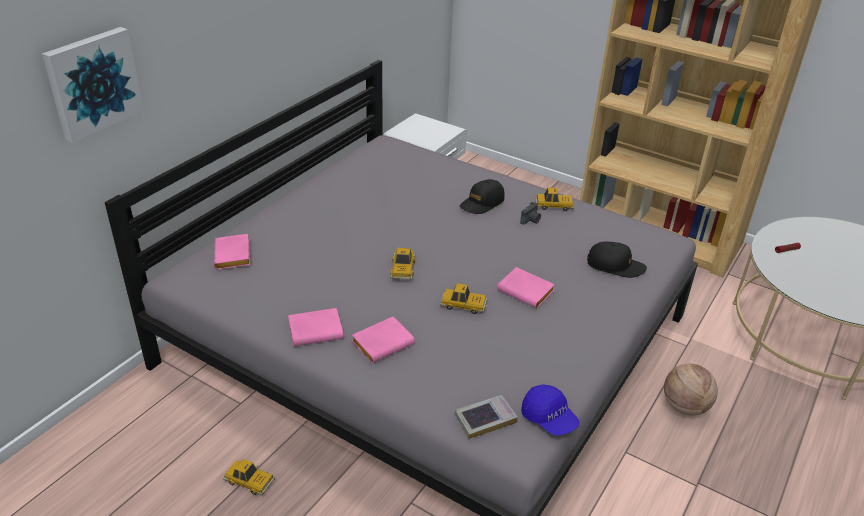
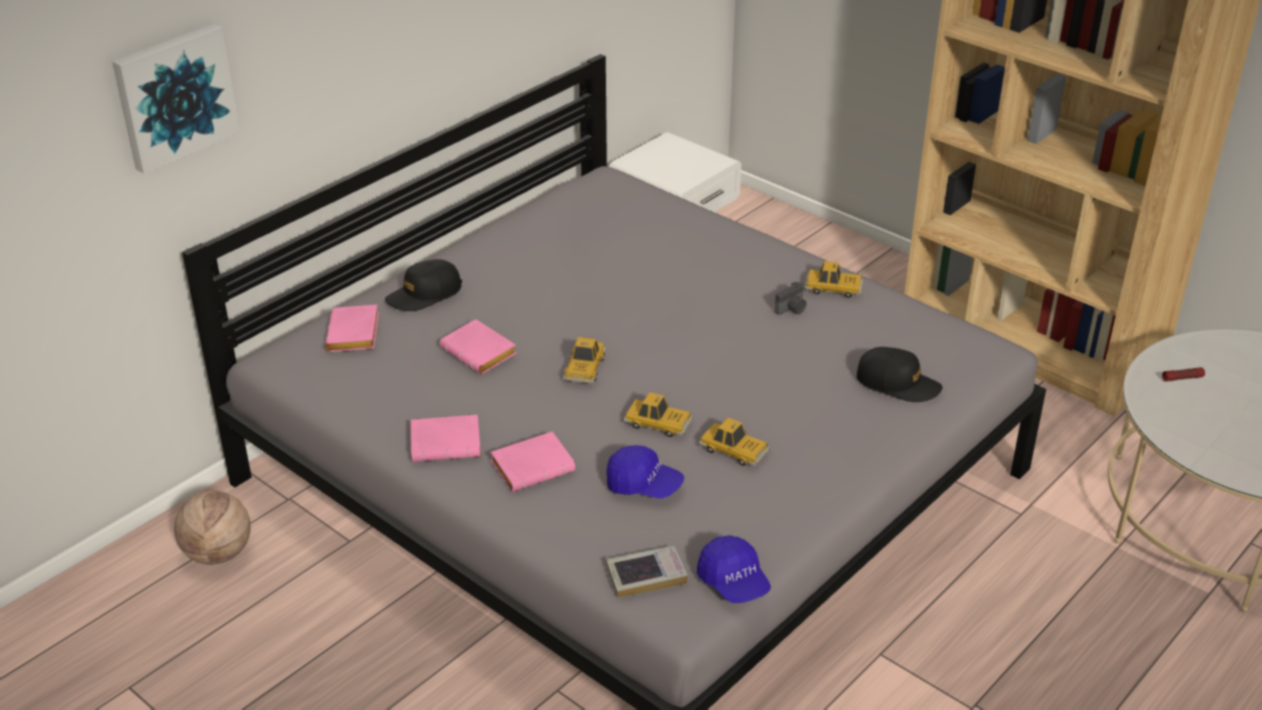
camera: 10 degrees right, 0 degrees up
(249, 481) = (346, 642): toy car -> toy car (734, 450)
(465, 350) = (644, 485): none -> blue cap
(482, 203) = (725, 279): black cap -> black cap (424, 294)
(527, 291) = (755, 412): pink book -> pink book (481, 352)
(684, 407) = (989, 600): basketball -> basketball (218, 554)

